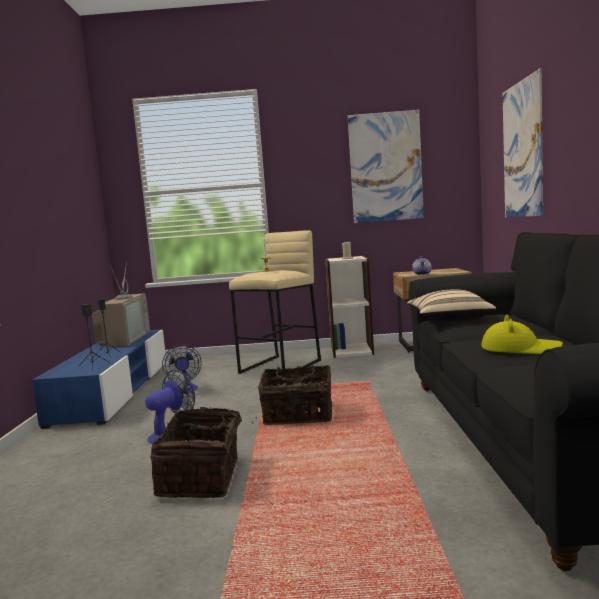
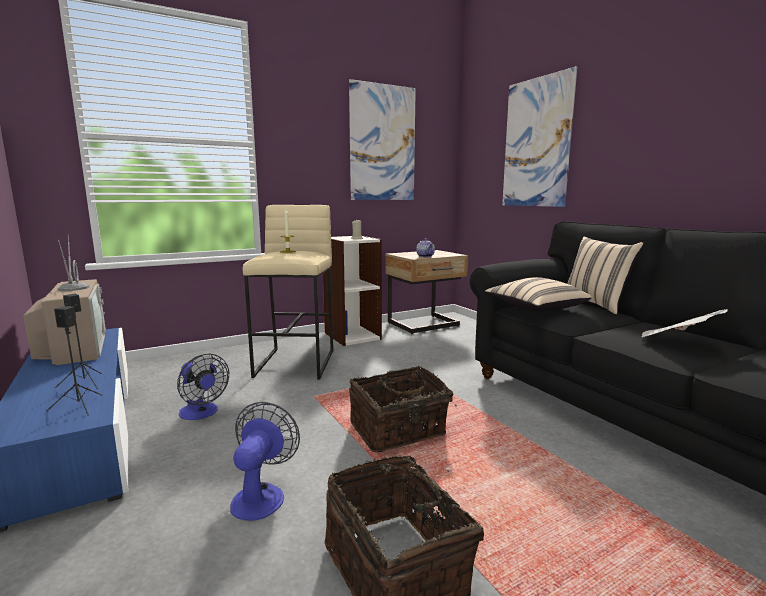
camera: 30 degrees left, 5 degrees up
(519, 349) = (675, 343): yellow hat -> newspaper
(524, 318) = (596, 305): none -> beige pillow

